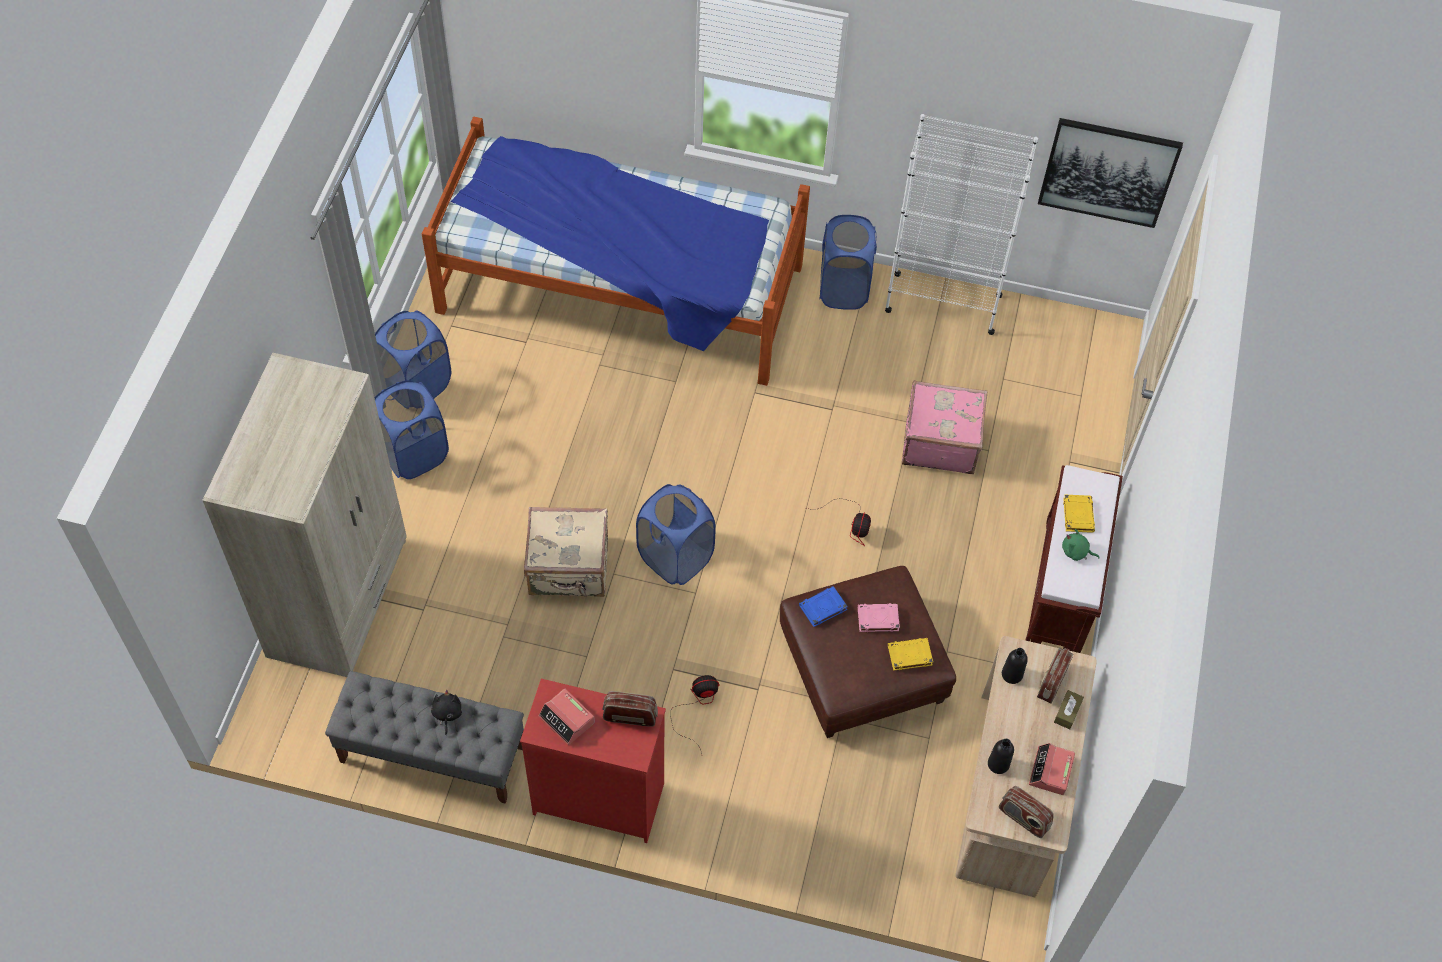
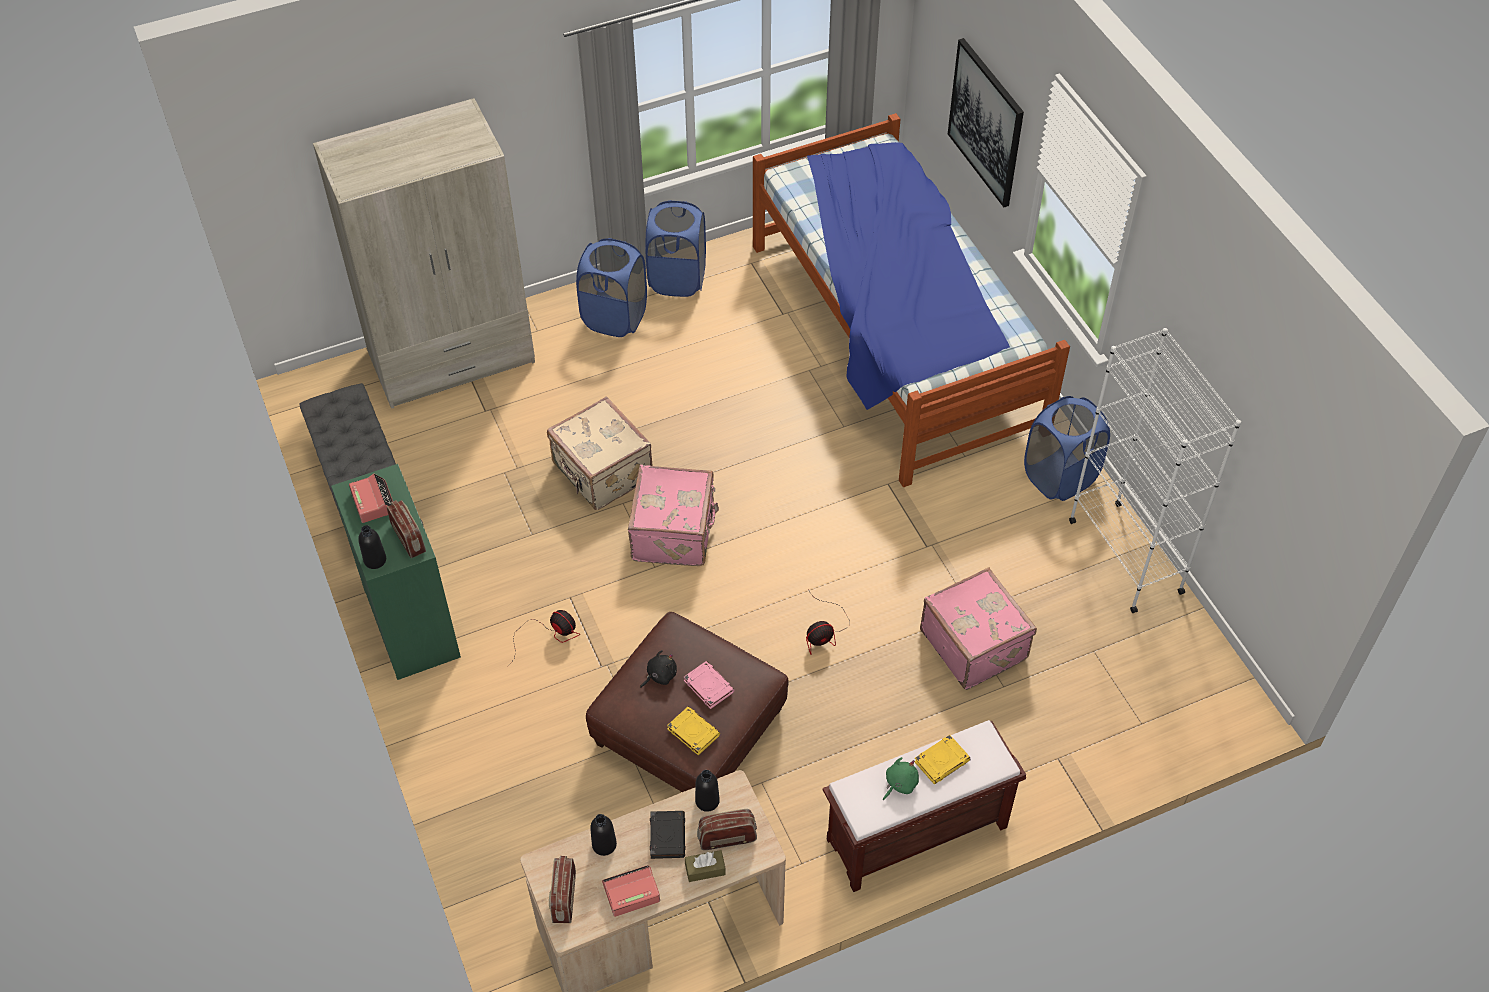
camera: 55 degrees right, 5 degrees down
(447, 714) = (370, 459): black plush toy -> black plush toy (660, 675)
(567, 719) = (373, 502): alarm clock -> alarm clock turned 150 degrees clockwise
(599, 797) = (413, 623): red dresser -> green dresser
(631, 753) = (375, 560): none -> black bottle
(675, 558) = (675, 532): blue laundry basket -> pink suitcase
(822, 608) = (683, 640): blue book -> none
(1021, 718) = (667, 836): none -> black book
(1076, 552) = (899, 784): green plush toy -> green plush toy turned 60 degrees clockwise
(1108, 172) = (1292, 512): picture -> picture (986, 122)

